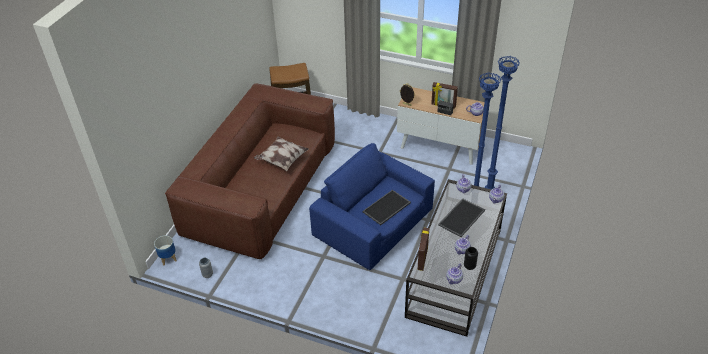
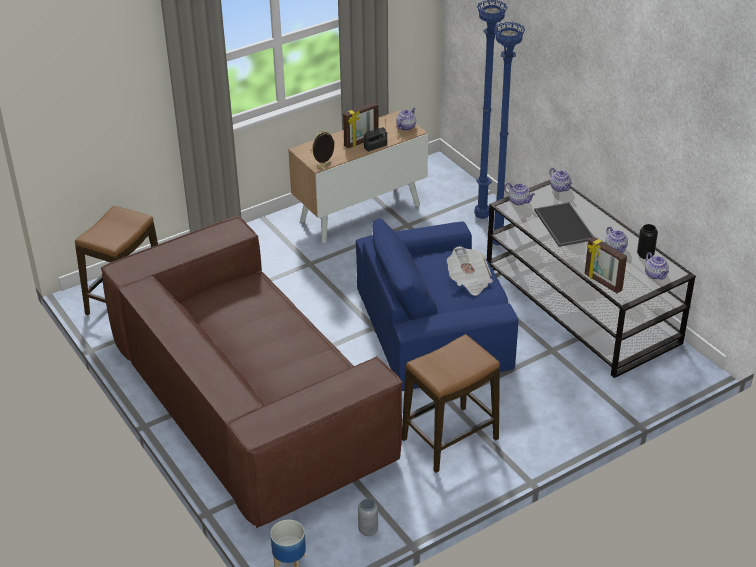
camera: 55 degrees left, 5 degrees down
(282, 160) = (273, 328): pillow -> none
(294, 272) = (450, 439): none -> stool
(386, 208) = (469, 281): tray -> newspaper

